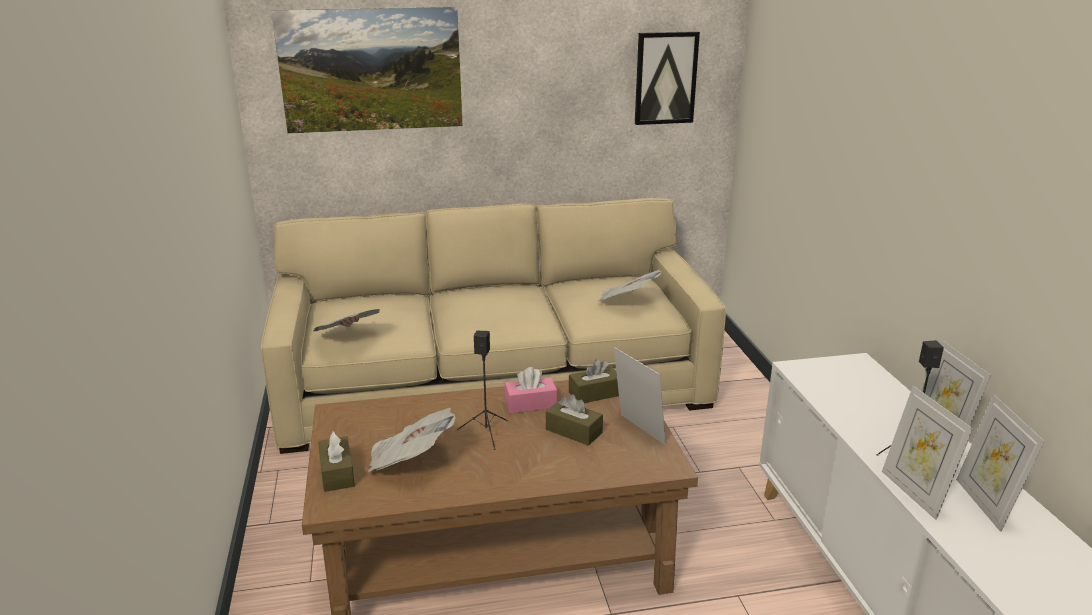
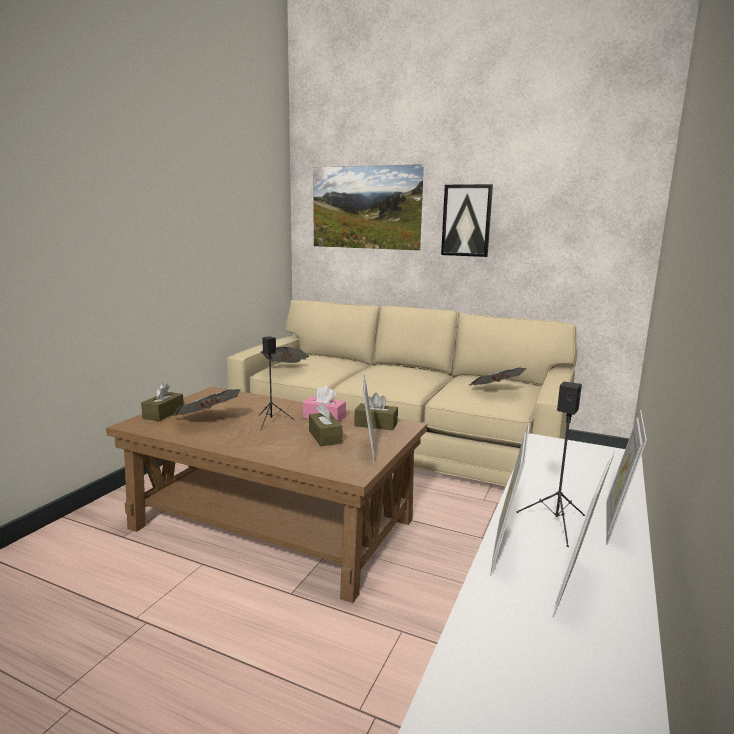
camera: 35 degrees right, 10 degrees down
(665, 78) = (585, 223): picture -> picture (466, 220)

